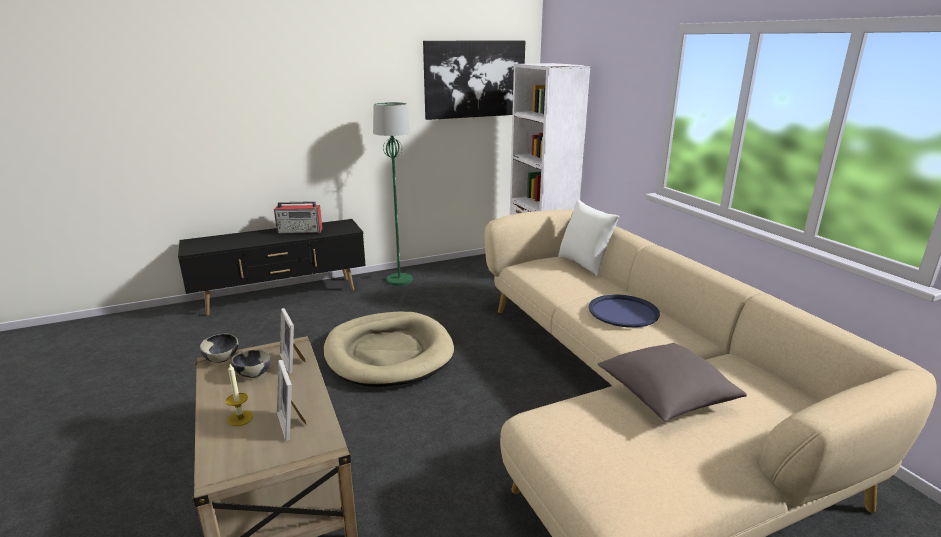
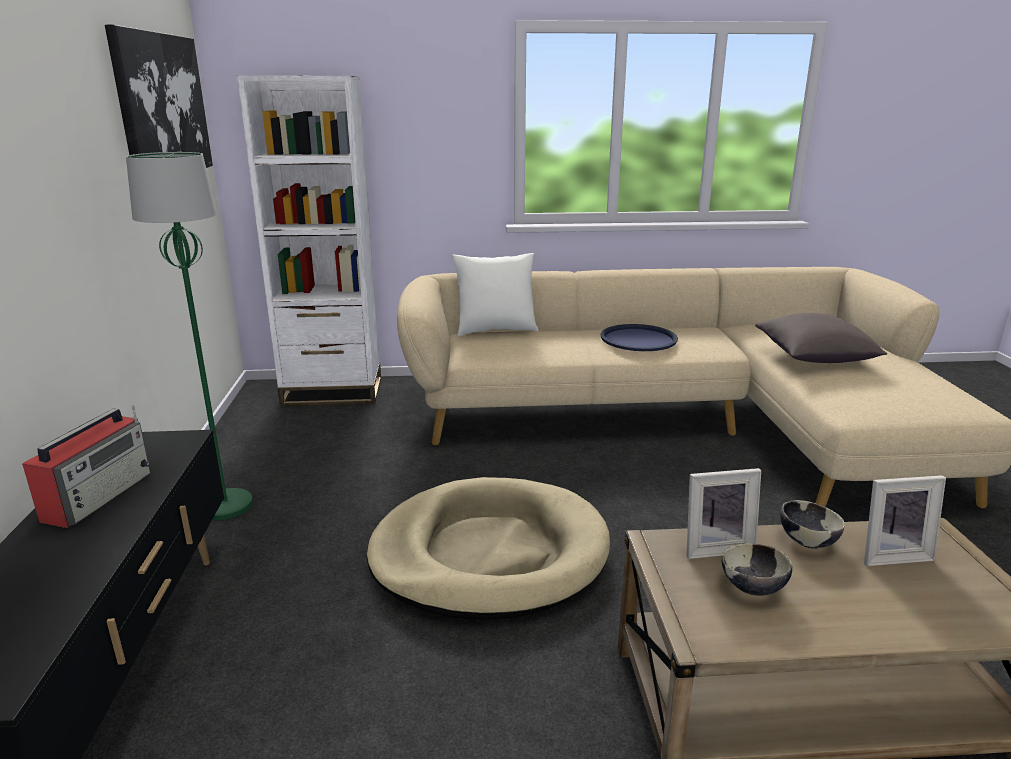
camera: 70 degrees left, 0 degrees up
(222, 359) = (693, 626): bowl -> bowl (806, 541)
(240, 418) = (887, 602): candle -> none

